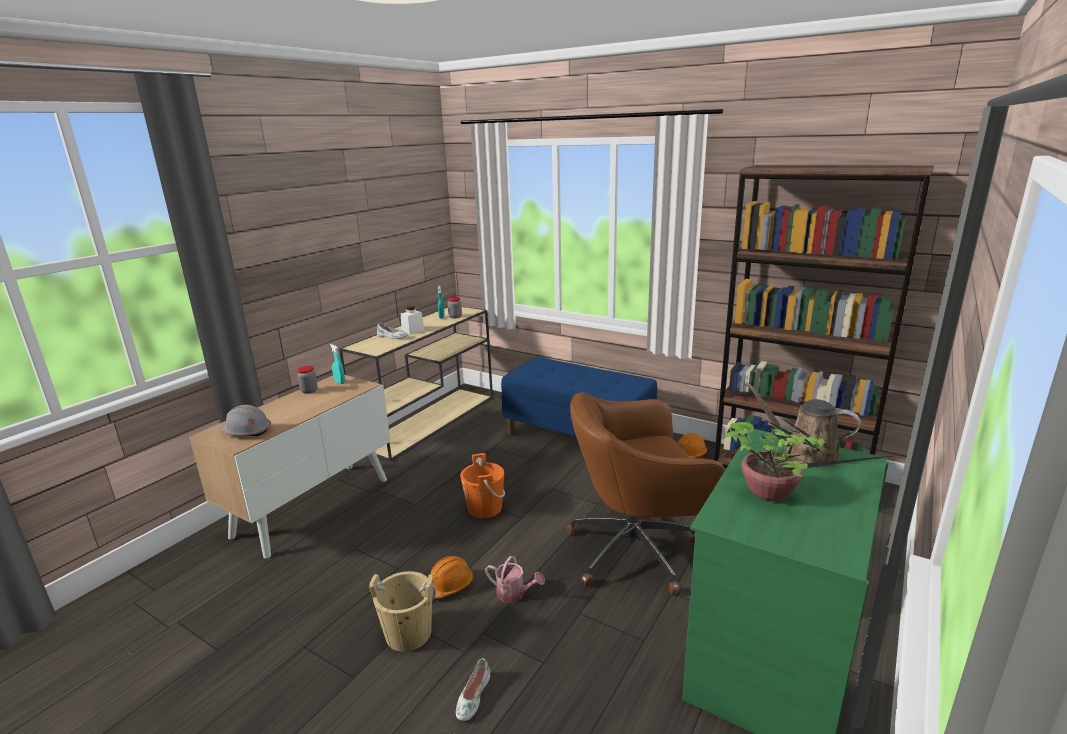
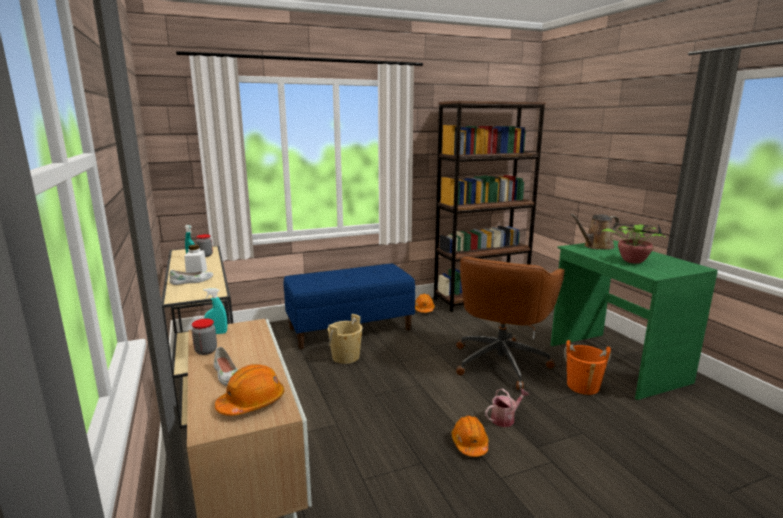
camera: 55 degrees left, 5 degrees down
(247, 432) = (252, 402): grey hard hat -> orange hard hat
(408, 633) = (512, 483): beige bucket -> beige bucket (346, 357)
(472, 696) = (599, 473): white shoe -> white shoe (227, 376)
(484, 508) = (388, 394): orange bucket -> orange bucket (583, 386)

